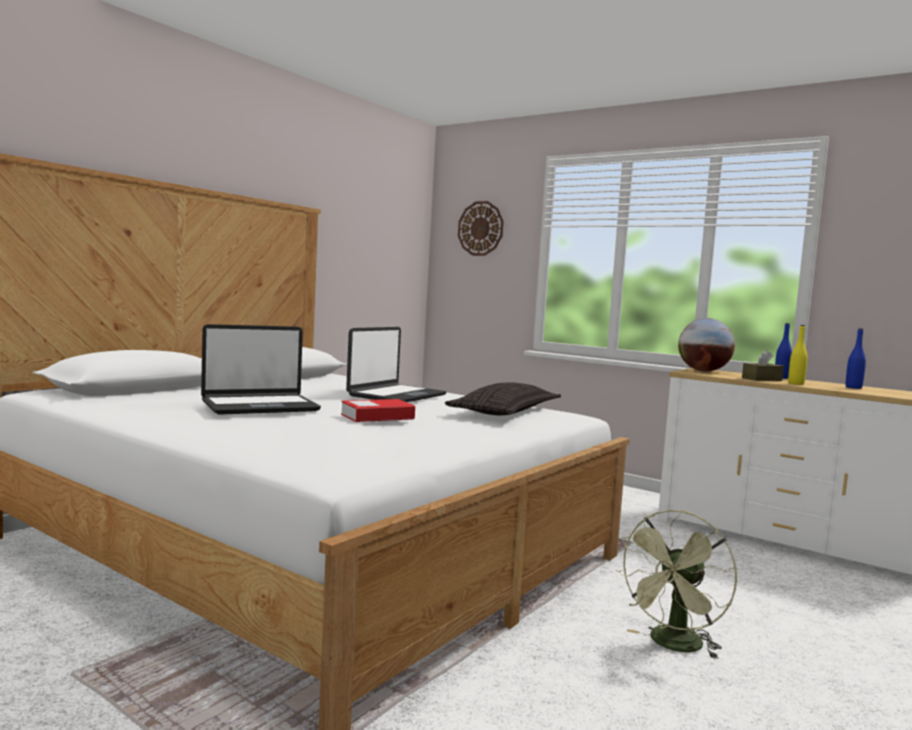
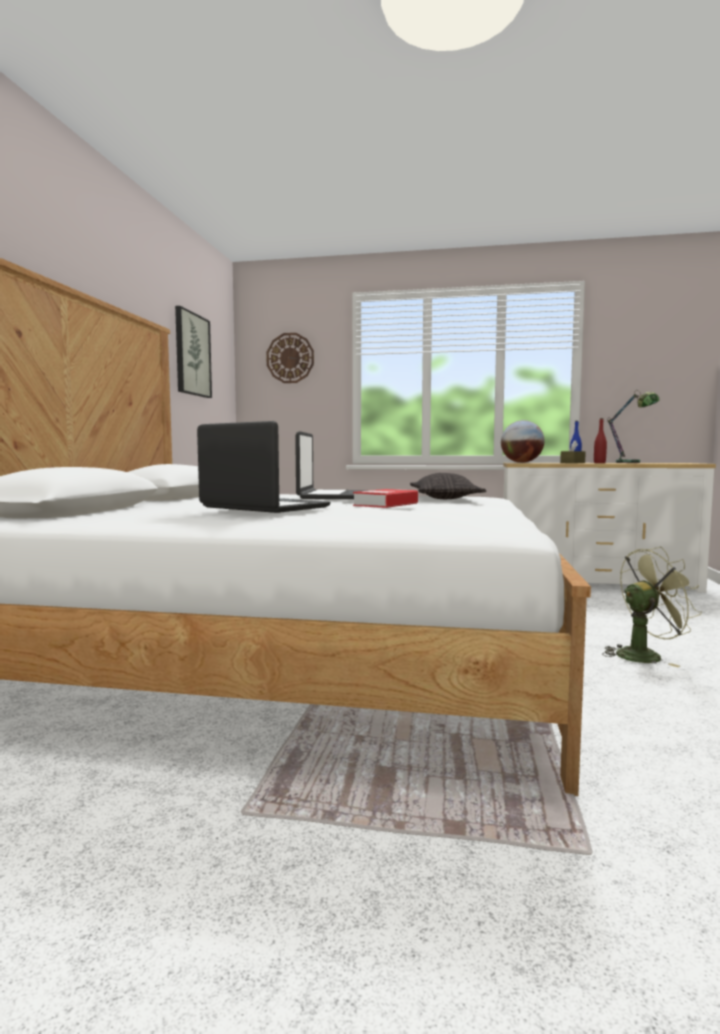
camera: 25 degrees left, 0 degrees up
(260, 406) = (263, 507): laptop -> laptop turned 90 degrees counterclockwise
(360, 229) = (192, 354): none -> picture
(673, 646) = (645, 655): green fan -> green fan turned 120 degrees counterclockwise
(796, 383) = (599, 463): yellow bottle -> red bottle
(853, 387) = (632, 462): blue bottle -> table lamp

